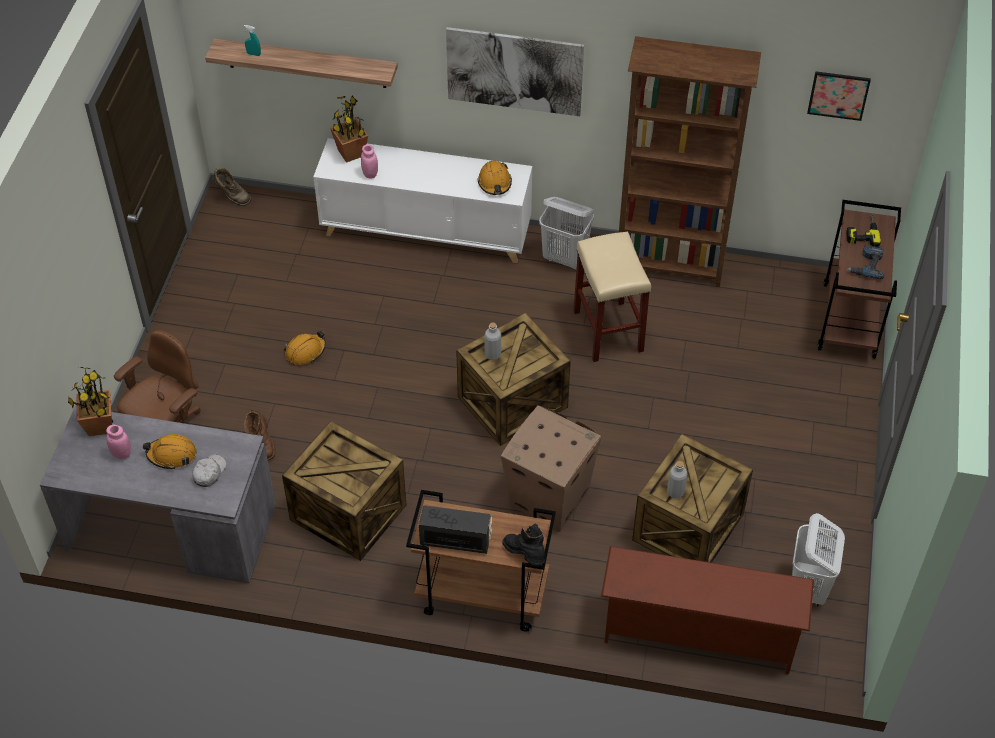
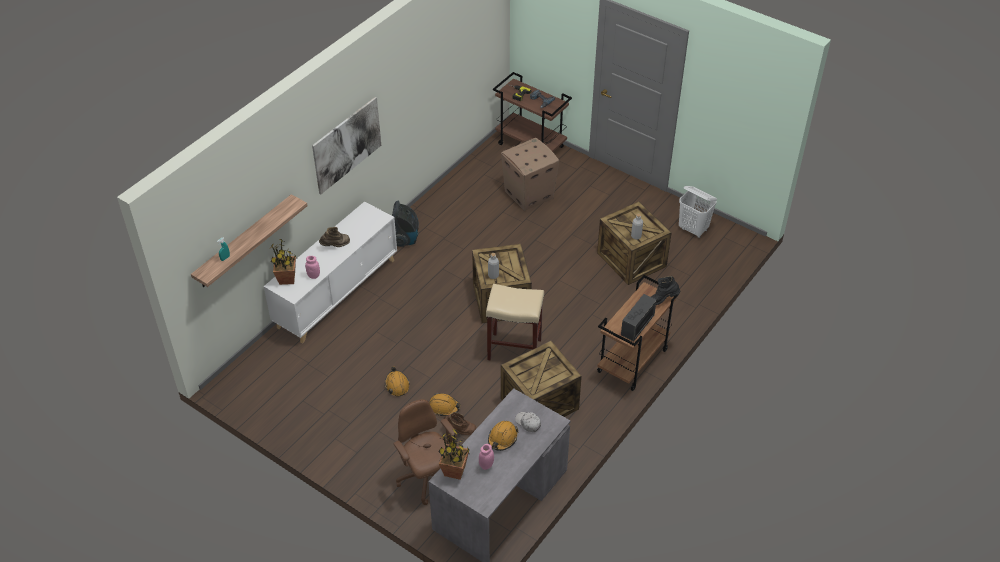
camera: 65 degrees left, 5 degrees down
(232, 196) = (227, 382): brown boot -> brown boot (335, 246)
(495, 183) = (366, 222): orange hard hat -> orange hard hat (444, 407)
(548, 496) = (579, 309): cardboard box -> cardboard box (528, 195)
(565, 258) = (406, 238): white laundry basket -> vacuum cleaner
(607, 330) = (474, 240): beige stool -> beige stool (513, 349)
(670, 265) = (443, 196): brown bookcase -> none
(698, 636) = (702, 282): brown shoe rack -> none
(838, 95) = (477, 30): picture -> none

